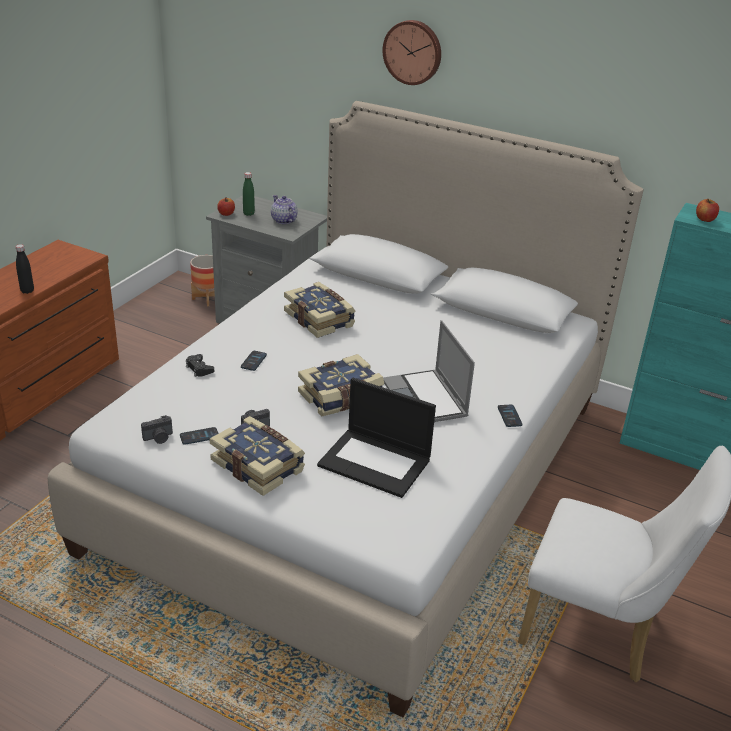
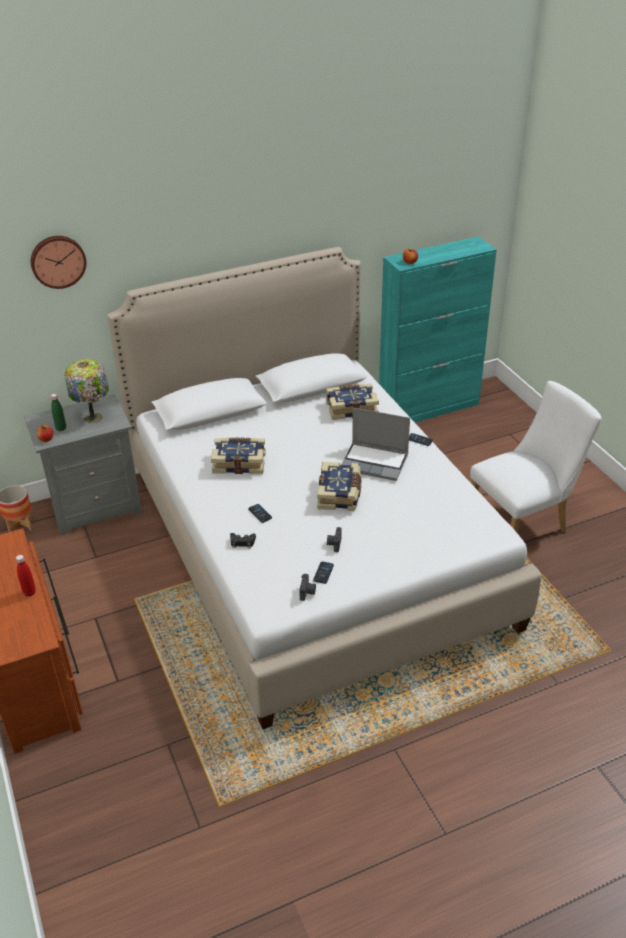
camera: 50 degrees left, 5 degrees up
(27, 291) = (29, 592): black bottle -> red bottle
(259, 465) = (377, 559): book -> book (351, 408)
(283, 220) = (94, 417): teapot -> table lamp
(376, 462) = (416, 510): laptop -> none
(413, 52) = (161, 234): wall clock -> wall clock (58, 261)

